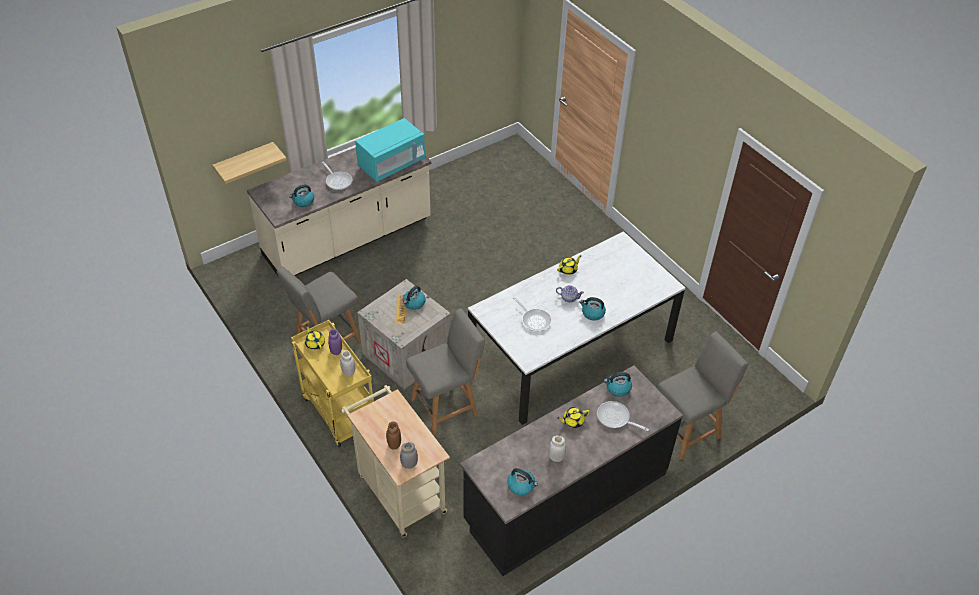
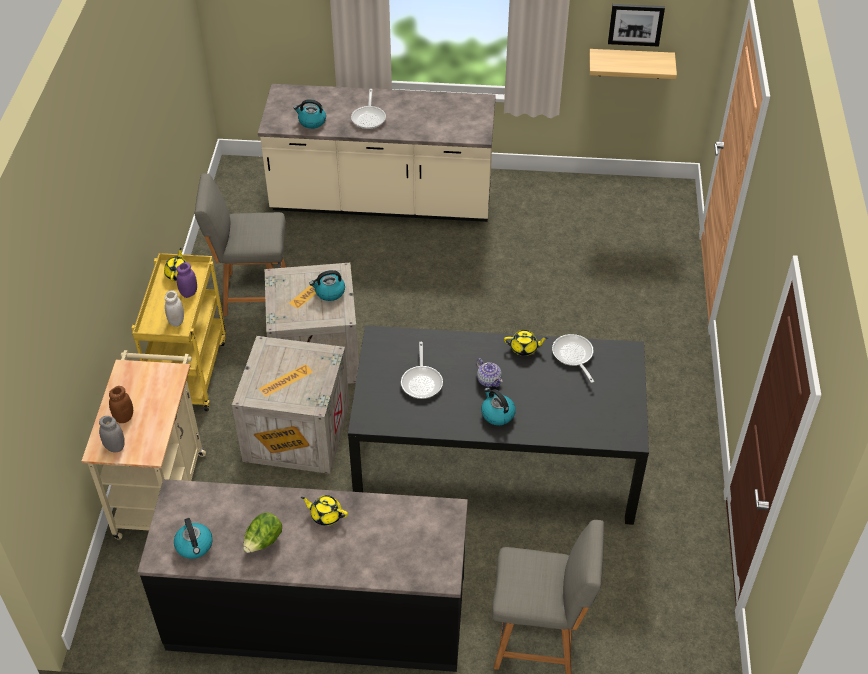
camera: 40 degrees right, 0 degrees up
(245, 162) = (284, 51): shelf -> shelf (630, 63)
(392, 164) = (444, 127): turquoise microwave -> none
(446, 406) = (298, 434): grey chair -> crate
(471, 45) = (635, 24): none -> picture
(556, 457) = (263, 542): white jar -> lettuce
(571, 350) = (497, 459): white dining table -> black dining table
(615, 418) = (376, 544): frying pan -> frying pan (573, 356)
(618, 388) = (417, 513): kettle -> none

